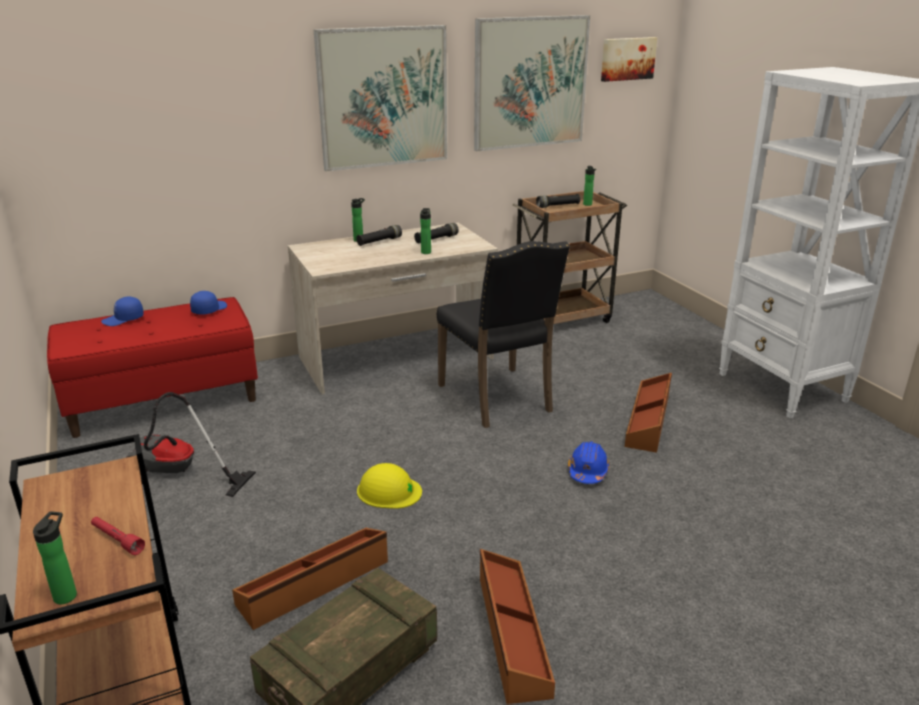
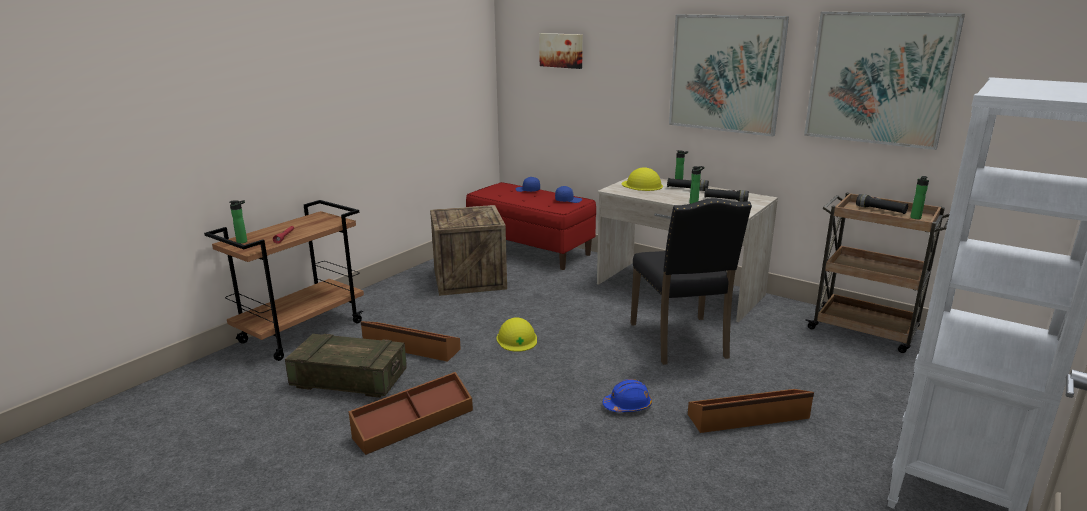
camera: 60 degrees right, 5 degrees down
(178, 474) = (469, 279): vacuum cleaner -> crate
(332, 253) = (642, 185): none -> yellow hard hat
(498, 398) = (681, 341): black chair -> black chair turned 45 degrees counterclockwise
(627, 59) = (1024, 67): picture -> picture (561, 50)

